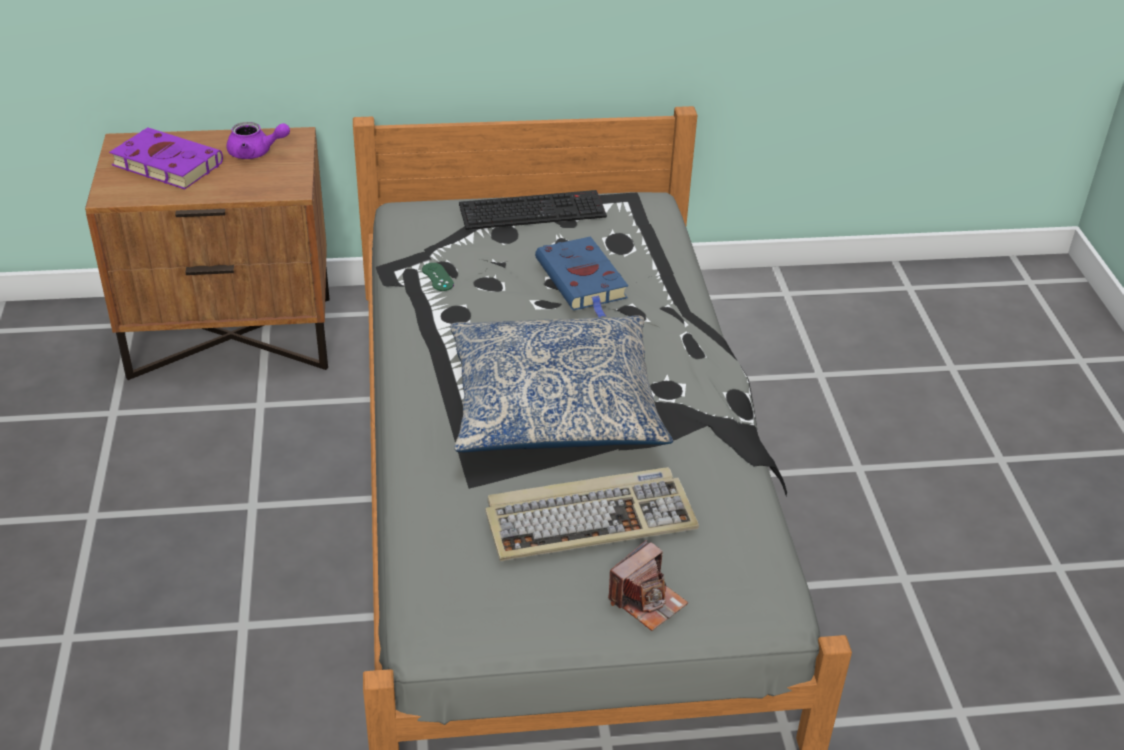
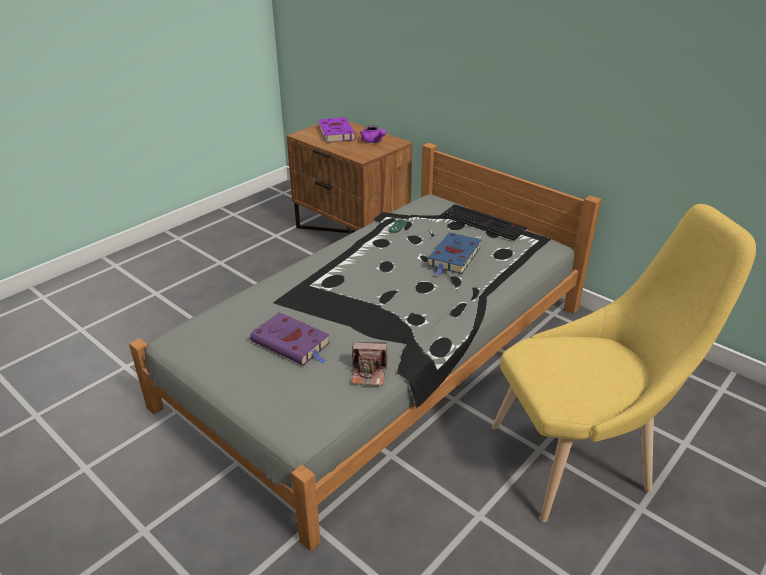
camera: 50 degrees right, 5 degrees down
(554, 405) = (357, 295): pillow -> none
(590, 519) = (292, 343): keyboard -> purple book
(647, 601) = (255, 388): camera -> camera (369, 373)
(900, 449) = (579, 458): none -> yellow chair

